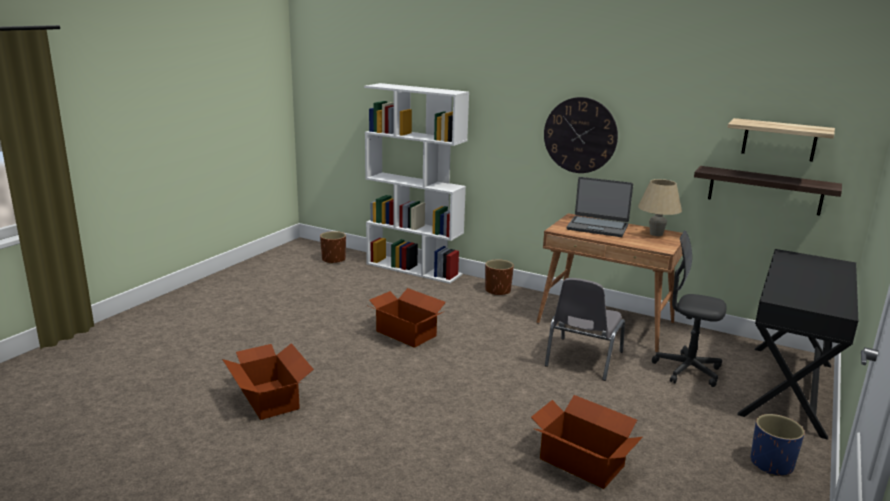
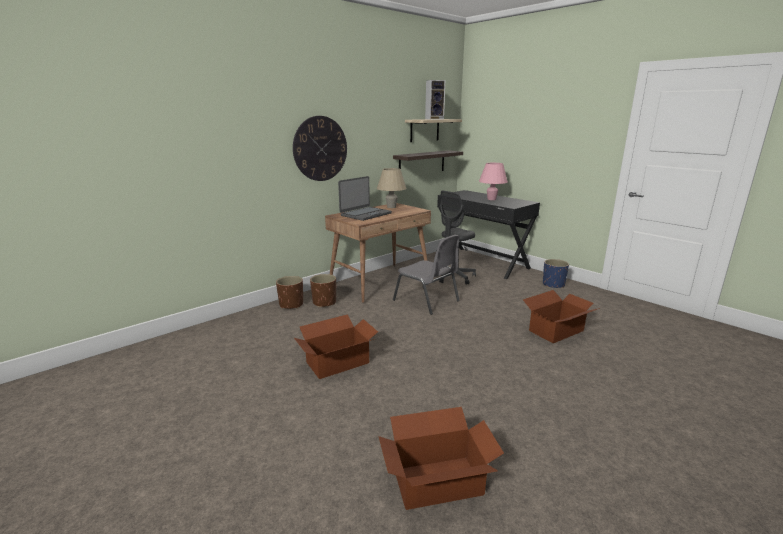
camera: 70 degrees left, 0 degrees up
(333, 259) = (87, 380): brown planter -> brown planter (324, 302)
(414, 269) = (194, 333): white bookcase -> none
(785, 125) = (435, 119): none -> speaker
(809, 283) = (491, 199): none -> pink table lamp

